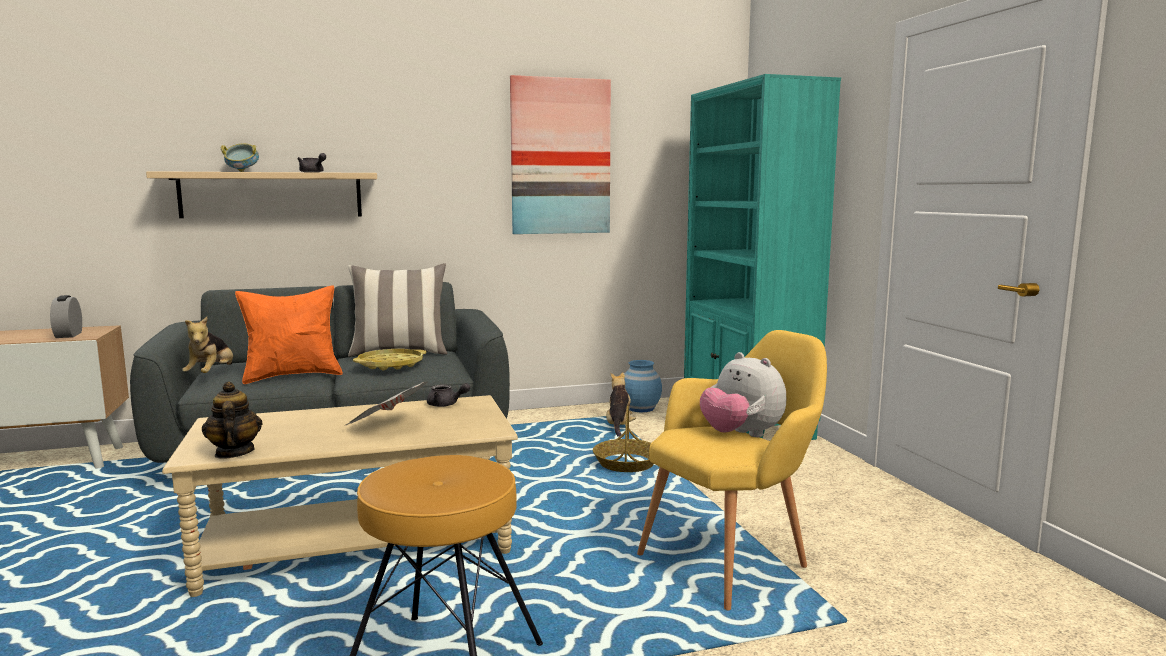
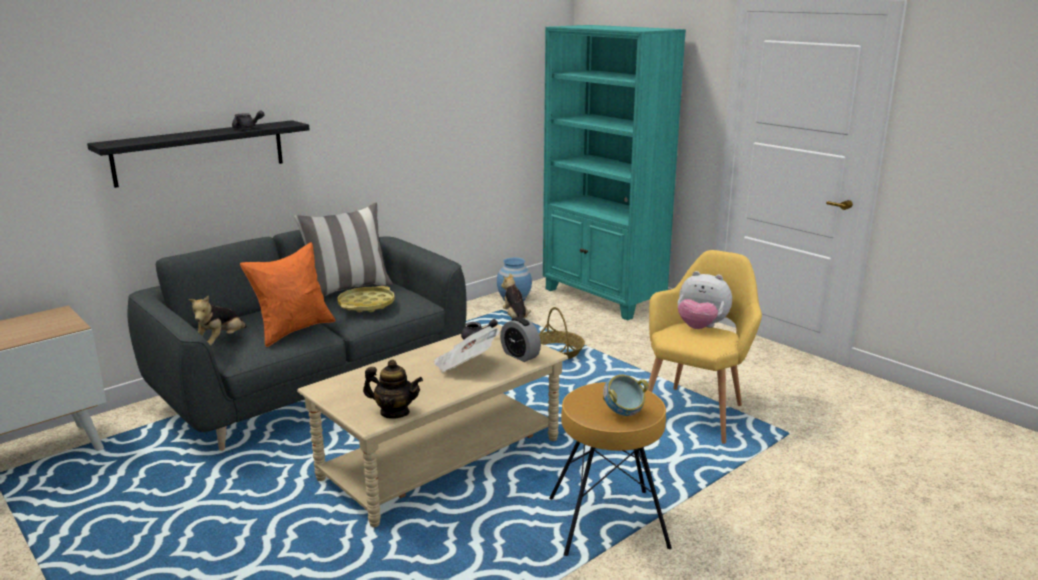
camera: 25 degrees left, 10 degrees up
(68, 335) = (46, 327): alarm clock -> alarm clock (520, 355)
(211, 374) = (221, 342): plush toy -> plush toy turned 45 degrees clockwise
(234, 453) = (394, 412): teapot -> teapot turned 150 degrees clockwise
(242, 172) = (180, 135): bowl -> bowl (623, 413)
(271, 195) = (200, 152): beige shelf -> black shelf
(560, 157) = (441, 87): picture -> none

